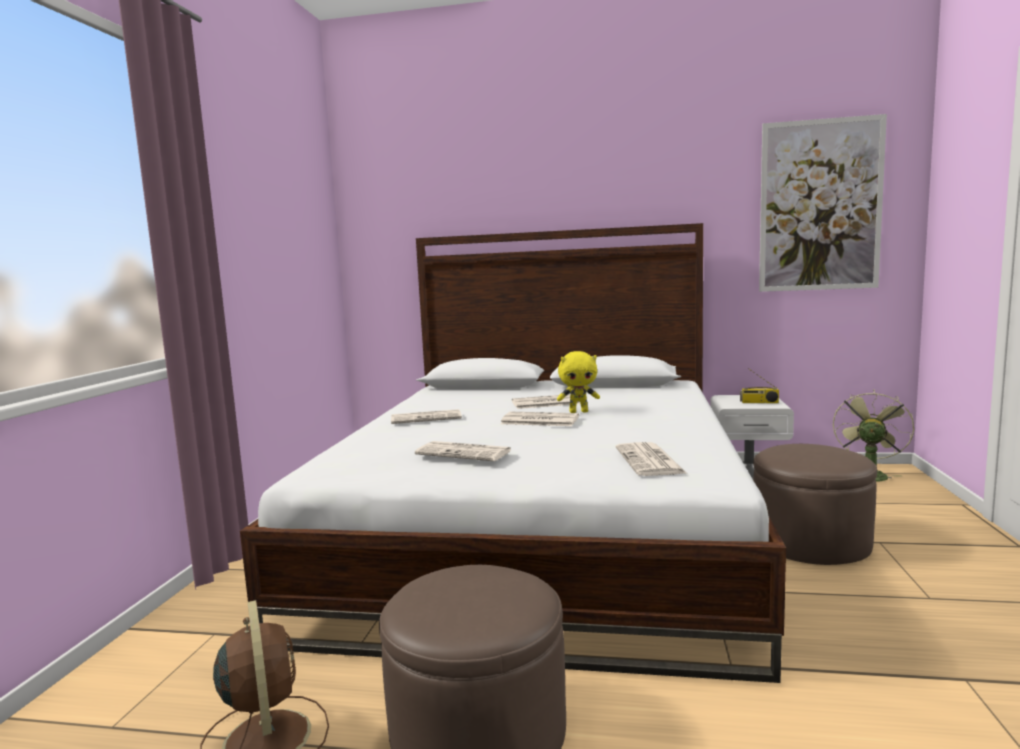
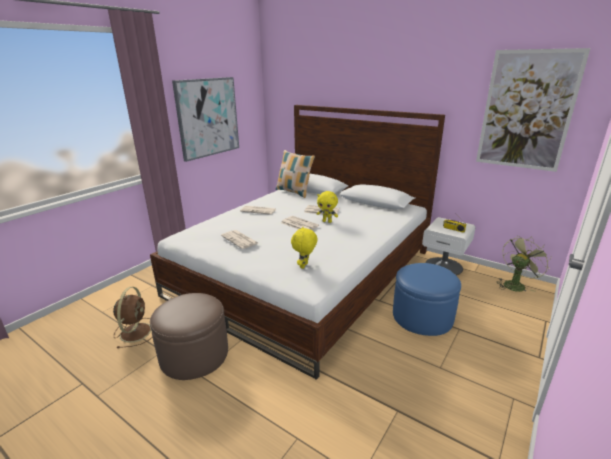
camera: 25 degrees right, 15 degrees up
(265, 254) = (208, 117): none -> picture
(452, 392) = (294, 192): none -> pillow
(650, 461) = (304, 266): newspaper -> yellow plush toy
(810, 541) = (422, 316): brown ottoman -> blue ottoman

